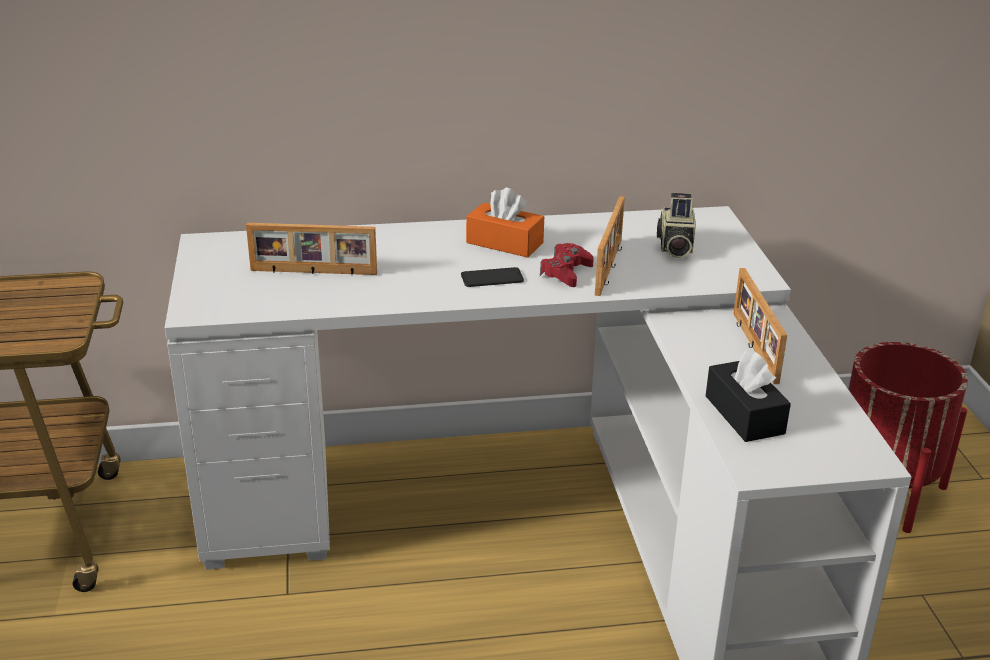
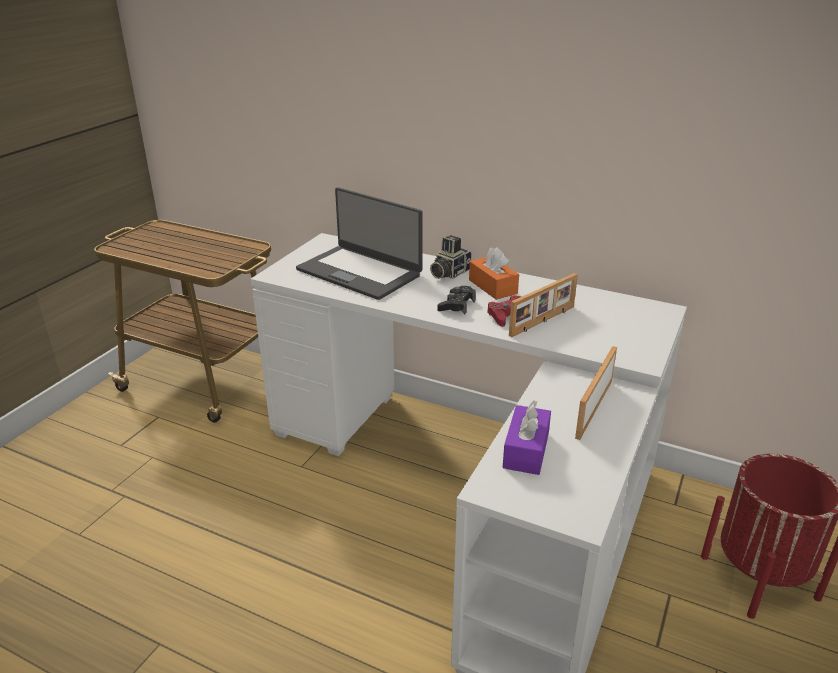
camera: 35 degrees right, 0 degrees up
(313, 272) = (360, 272): picture frame -> laptop
(492, 278) = (457, 305): phone -> black game controller
(674, 247) = (606, 322): camera -> camera (449, 273)
(744, 415) = (526, 450): black tissue box -> purple tissue box

